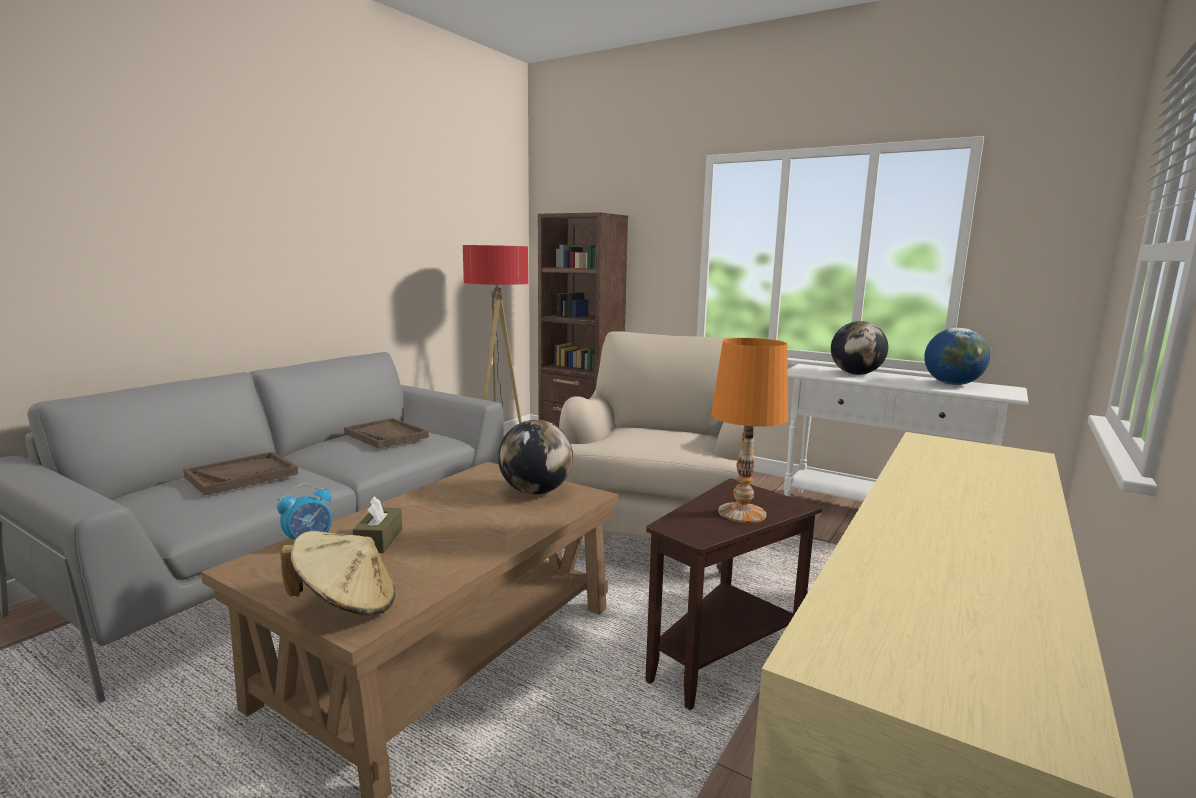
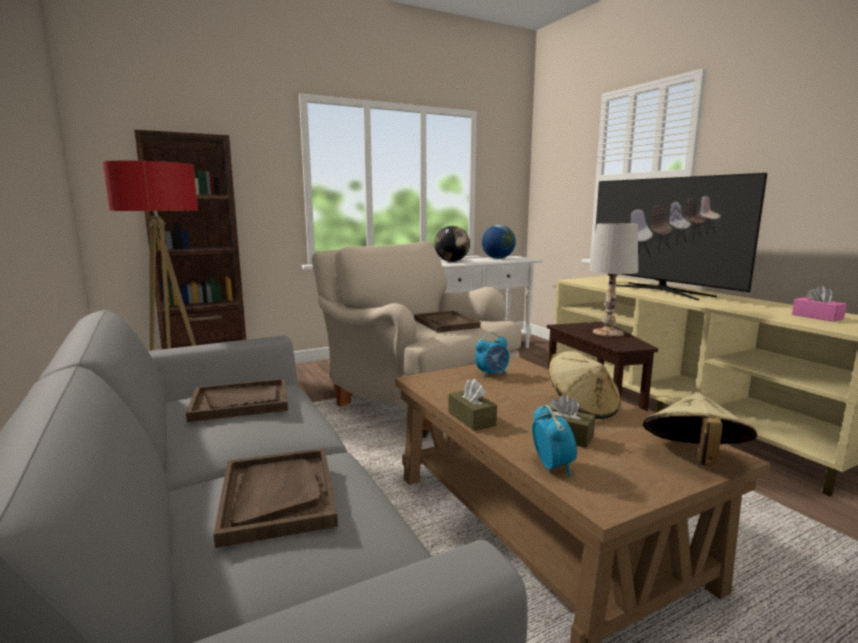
camera: 60 degrees left, 0 degrees up
(401, 502) = (471, 419): none -> brown tissue box
(466, 541) = (582, 407): none -> beige hat
(536, 491) = (492, 374): globe -> alarm clock
(654, 439) = (446, 323): none -> brown tray
(742, 513) = (608, 333): orange table lamp -> white table lamp
(944, 630) = (817, 317): none -> pink tissue box
(963, 493) = (660, 291): none -> television

